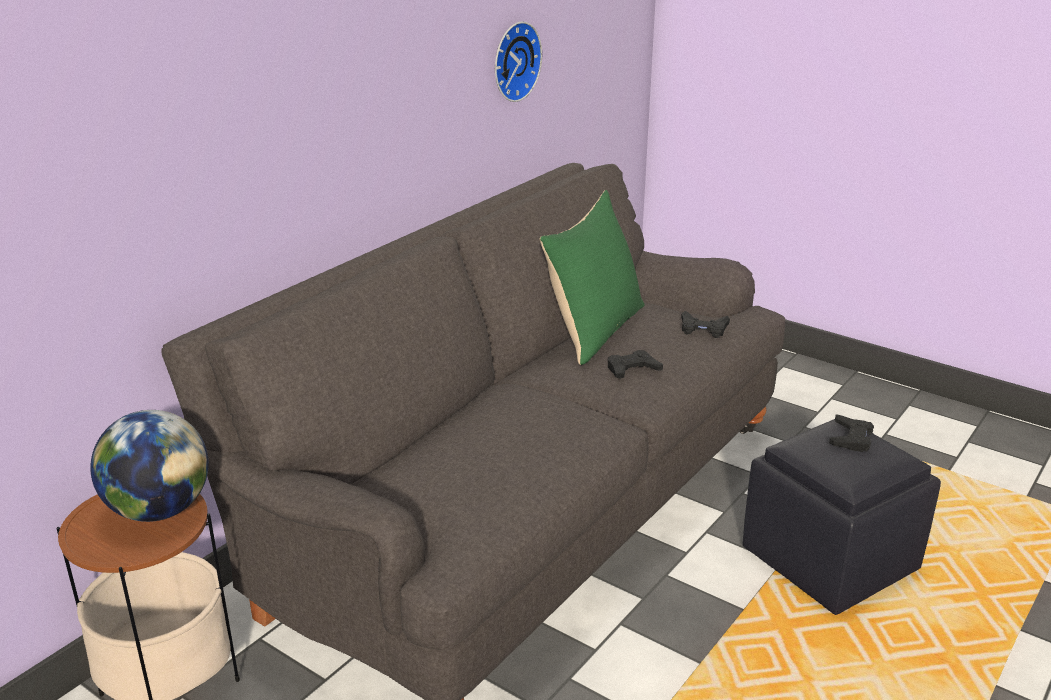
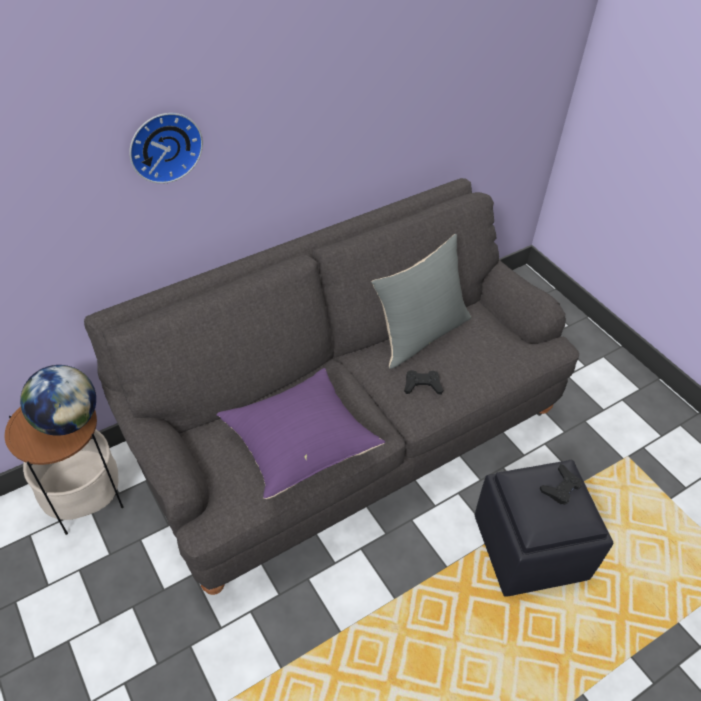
camera: 20 degrees right, 20 degrees up
(513, 61) = (416, 106): wall clock -> wall clock (164, 145)
(518, 454) = (300, 443): none -> purple pillow
(594, 331) = (420, 334): green pillow -> grey pillow
(703, 329) = (500, 356): black game controller -> none

